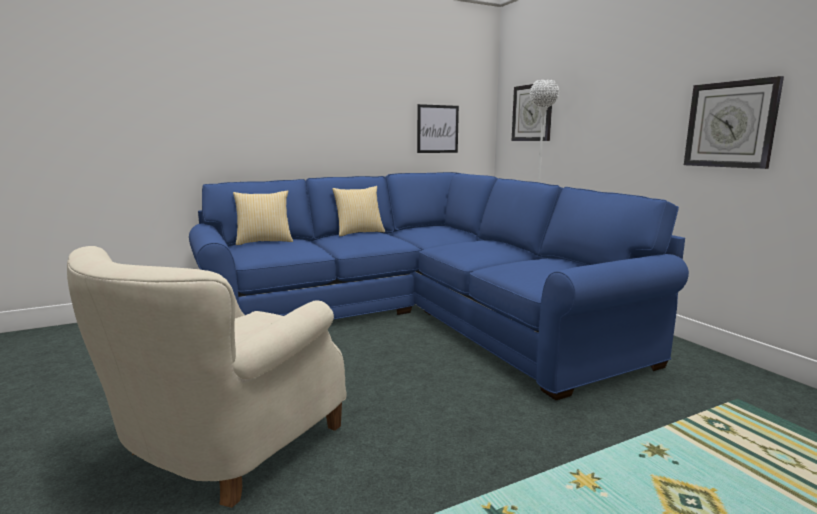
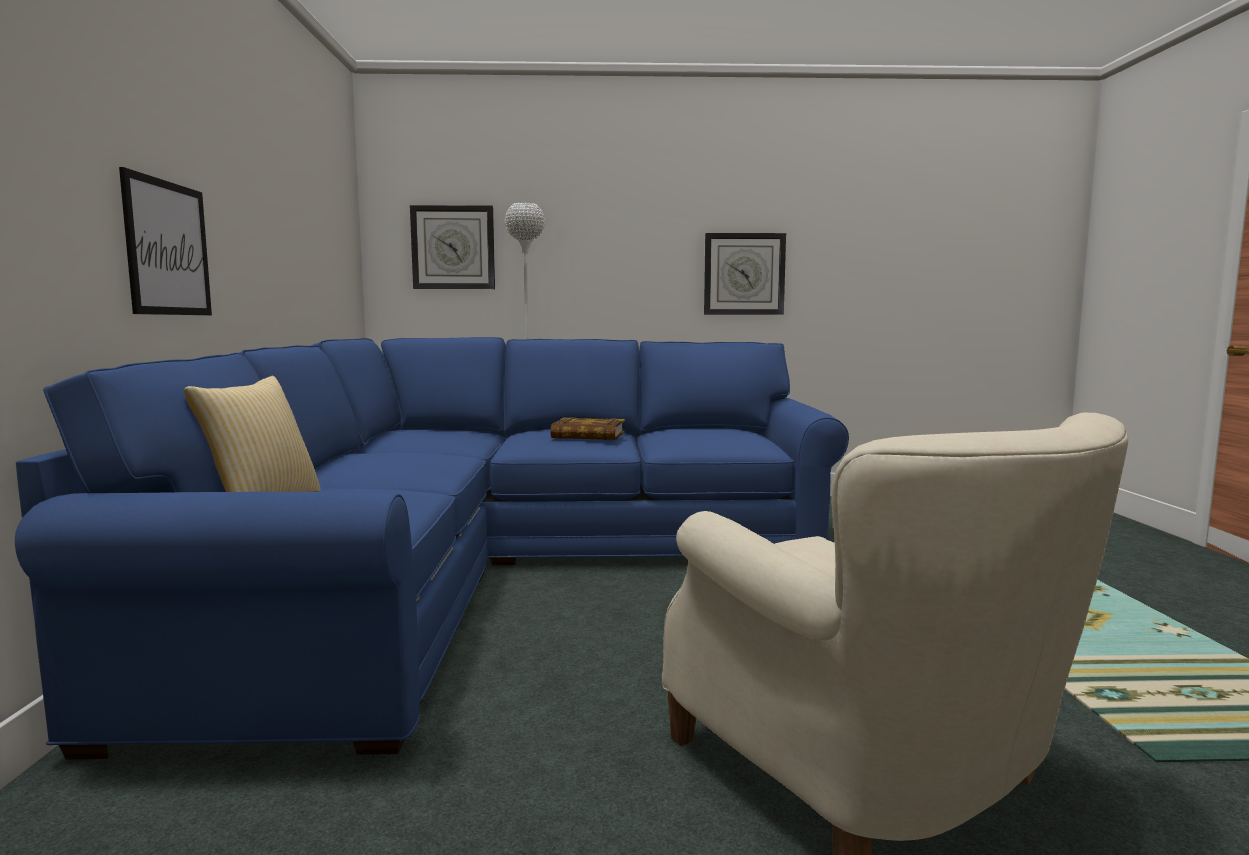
camera: 65 degrees left, 5 degrees down
(359, 233) = (342, 458): pillow -> none
(437, 129) = (322, 262): picture -> picture (168, 248)
(483, 249) = (588, 435): none -> book

